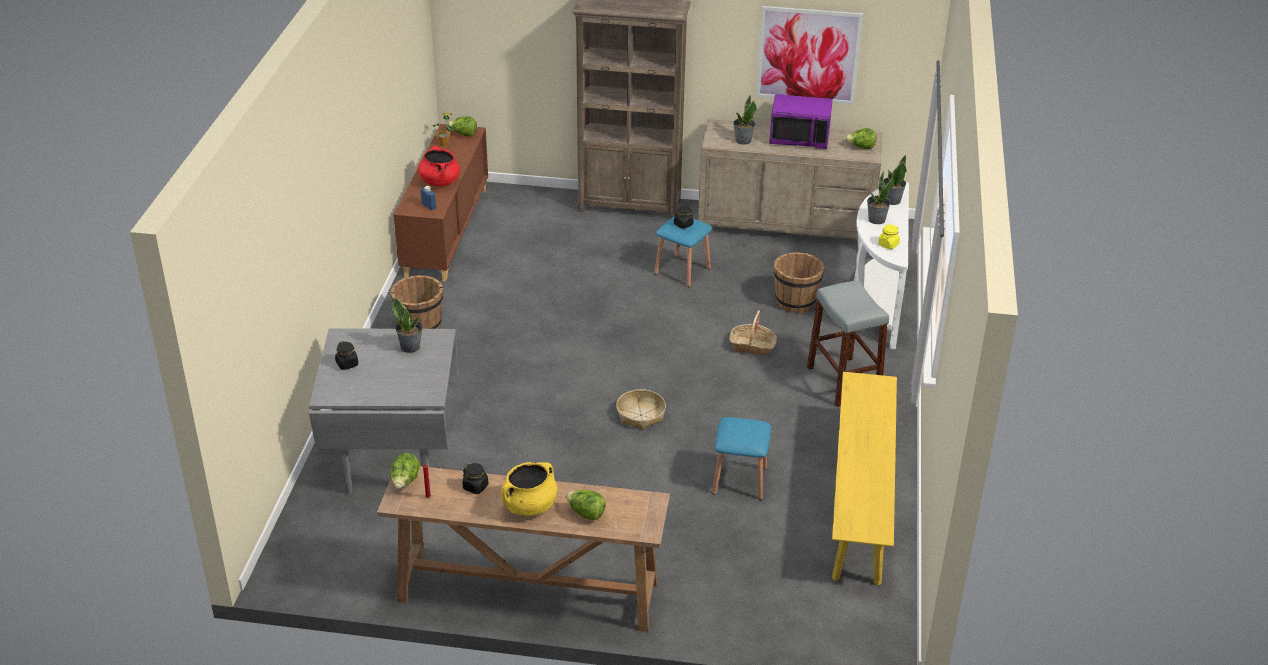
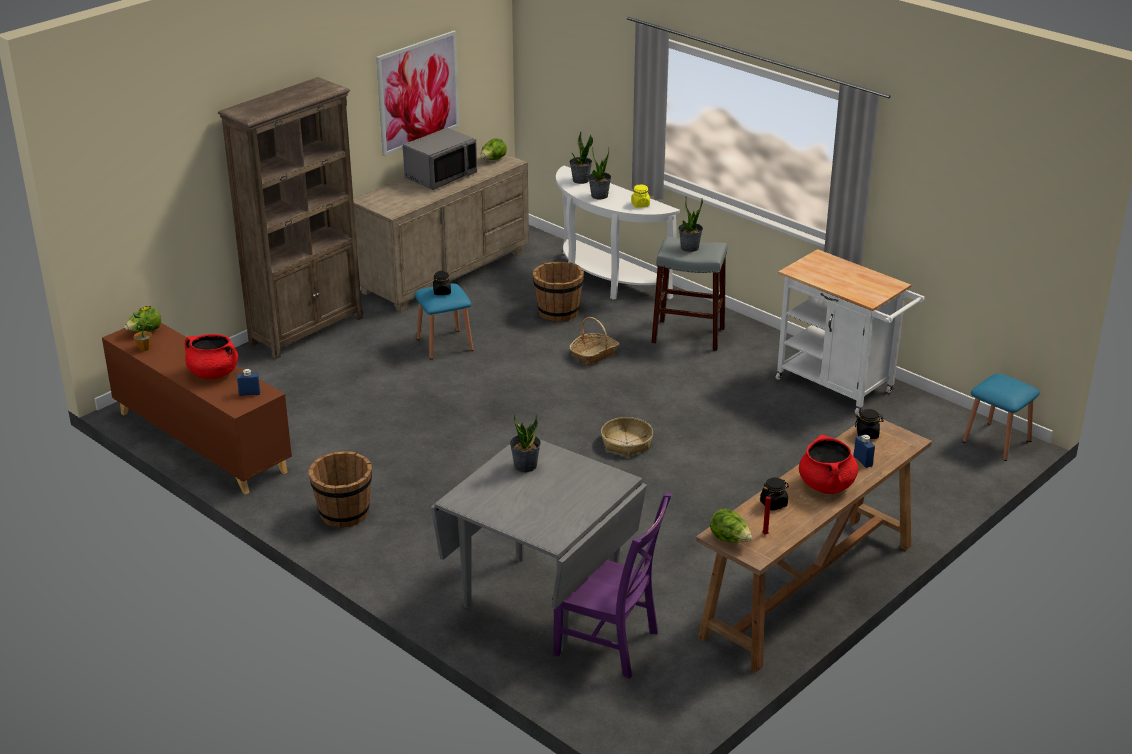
camera: 55 degrees left, 5 degrees down
(347, 364) = (512, 510): black jar -> black jar (867, 434)
(370, 513) = (610, 645): none -> purple chair
(529, 506) = (826, 485): yellow cooking pot -> red cooking pot
(586, 514) = (863, 461): lettuce -> blue bottle
(740, 480) = (763, 430): blue stool -> blue stool (997, 441)
(743, 140) = (408, 199): potted plant -> potted plant (689, 248)
(799, 137) = (440, 176): purple microwave -> grey microwave
(860, 500) = (840, 387): yellow bench -> white cart

